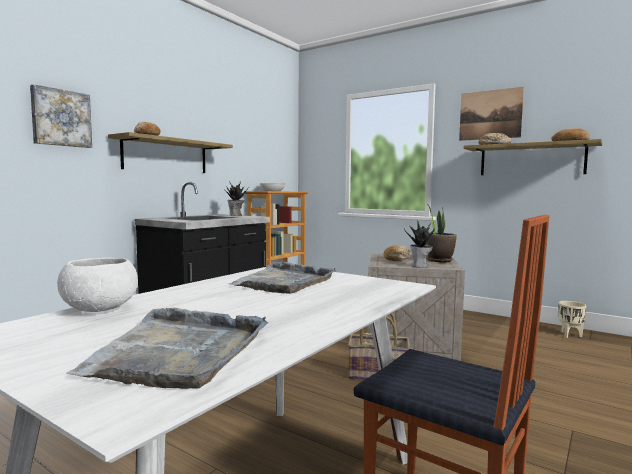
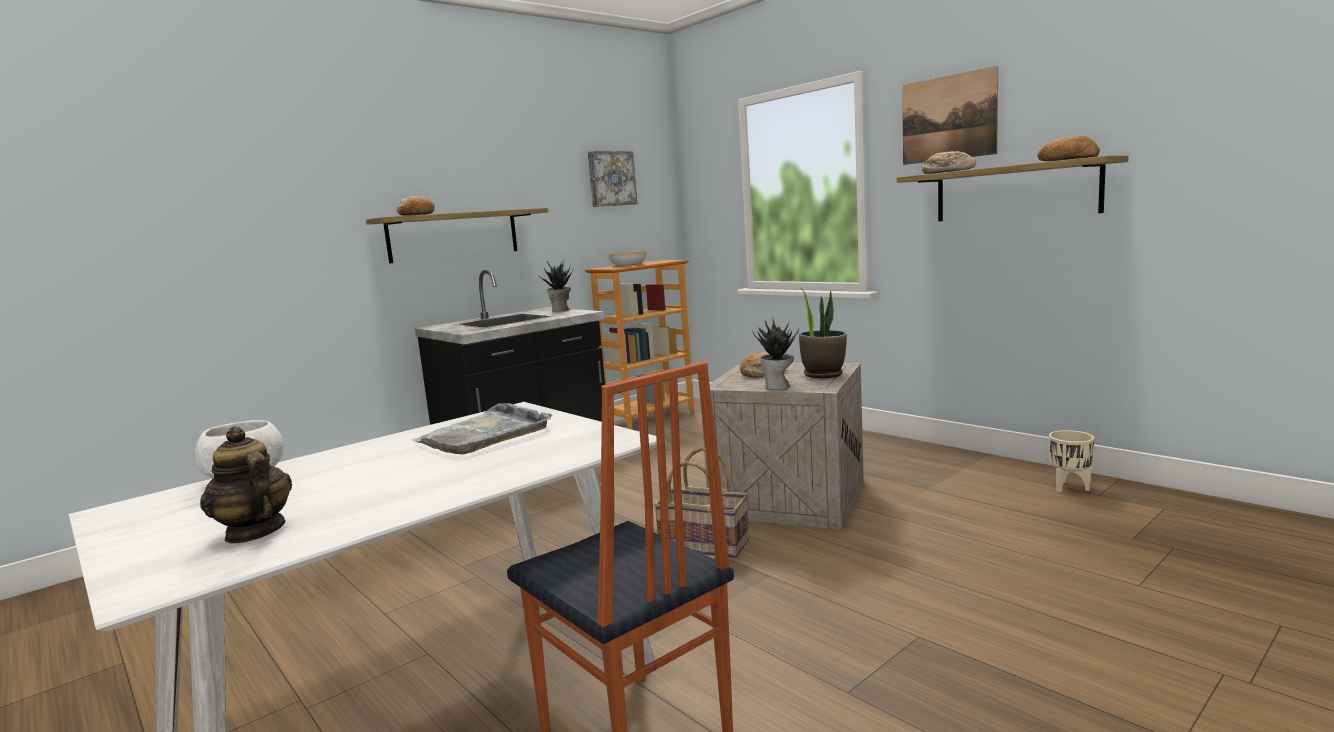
camera: 15 degrees right, 5 degrees up
(61, 118) = (300, 209): picture -> picture (611, 179)
(179, 351) = (254, 532): grey tray -> teapot

